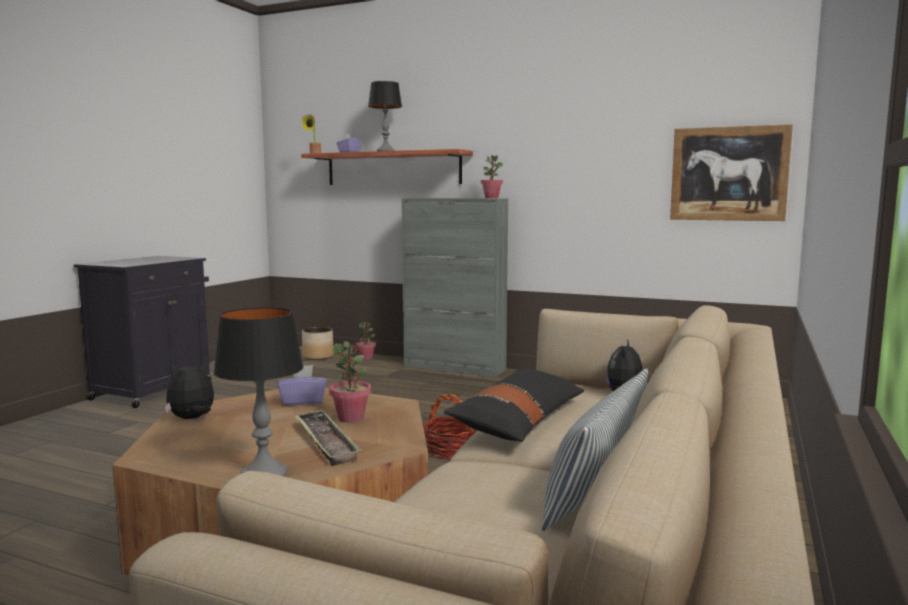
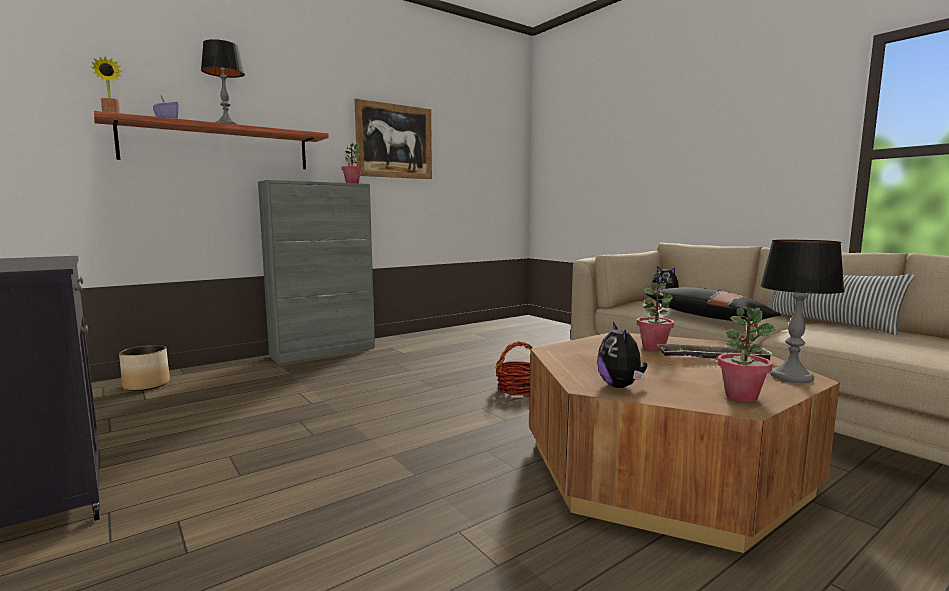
camera: 60 degrees left, 0 degrees up
(303, 401) = (590, 353): purple tissue box -> none
(366, 358) = (212, 369): potted plant -> potted plant (741, 396)
(728, 174) = (497, 174): picture -> picture (394, 141)

